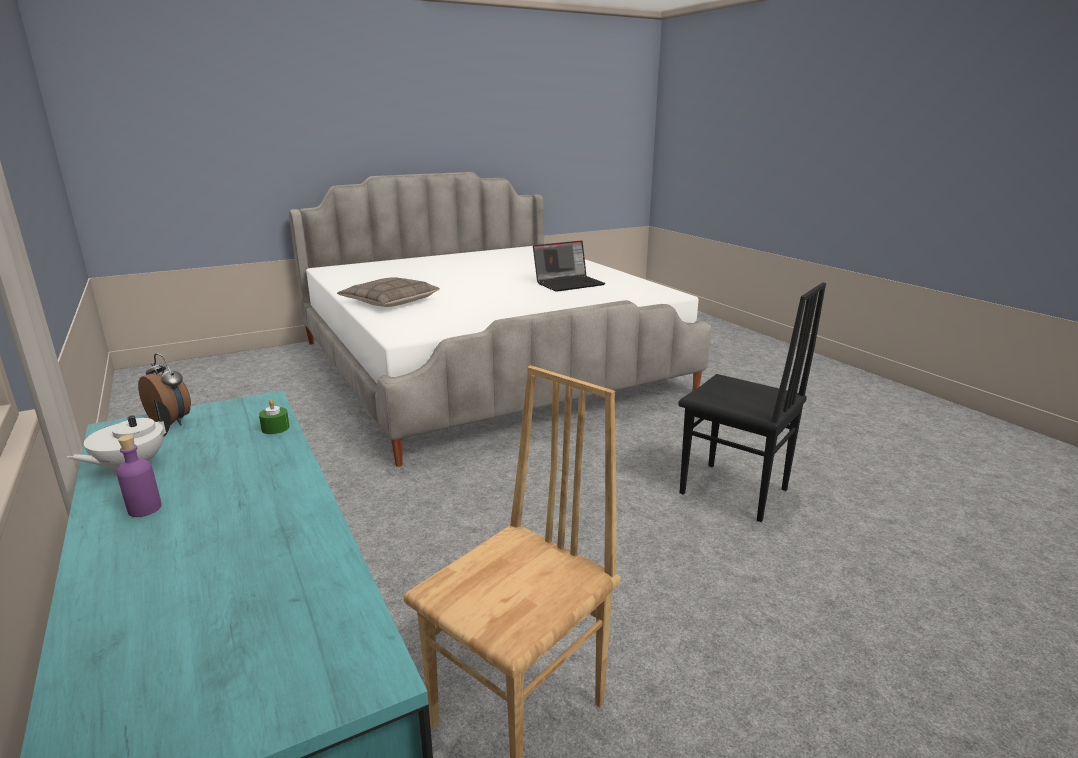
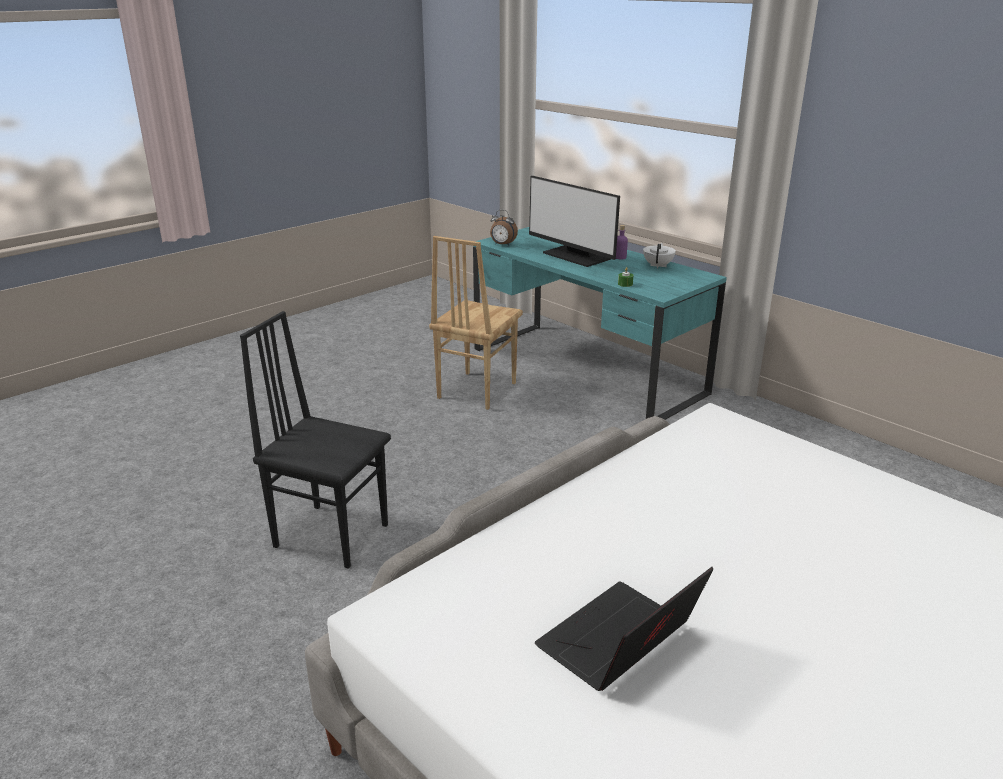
camera: 165 degrees right, 5 degrees up
(172, 422) = (685, 281): alarm clock -> alarm clock (502, 245)
(231, 530) = (575, 256): none -> monitor
(389, 302) = (854, 497): pillow -> none

